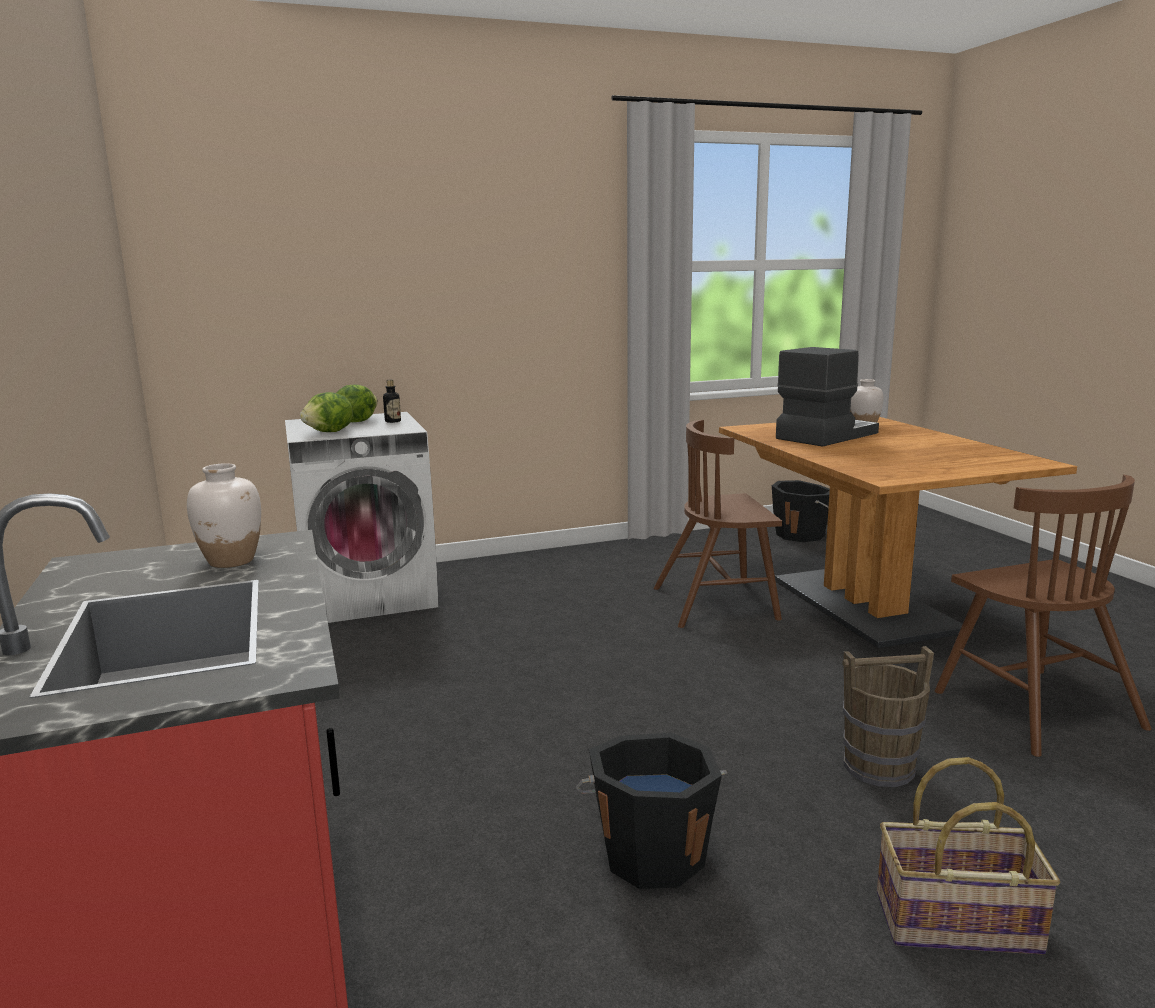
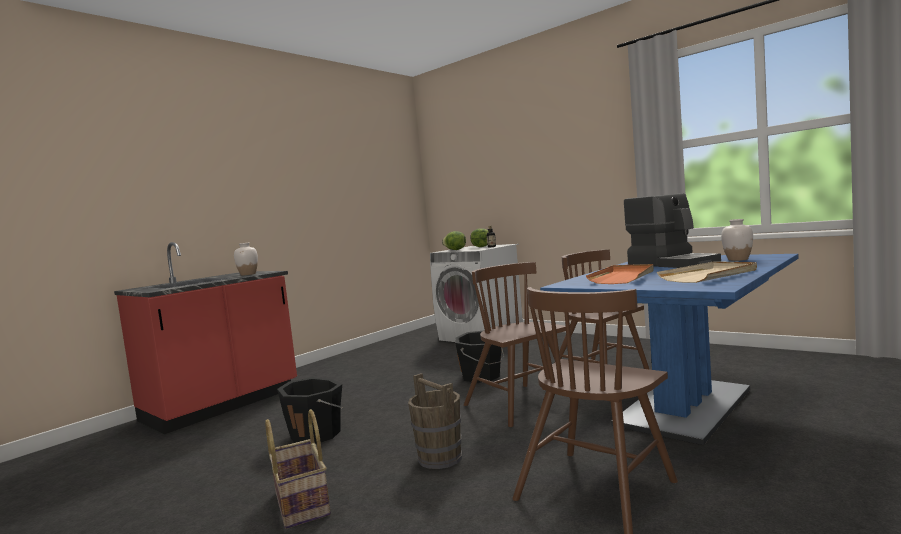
camera: 60 degrees right, 10 degrees down
(750, 666) = (522, 405): none -> brown chair
(801, 534) = (788, 362): black bucket -> black bucket (482, 376)
(825, 436) = (672, 263): coffee machine -> coffee machine turned 45 degrees clockwise
(863, 605) = (684, 407): brown dining table -> blue dining table
(887, 460) = (623, 277): none -> orange tray
(956, 449) = (709, 275): none -> beige tray

